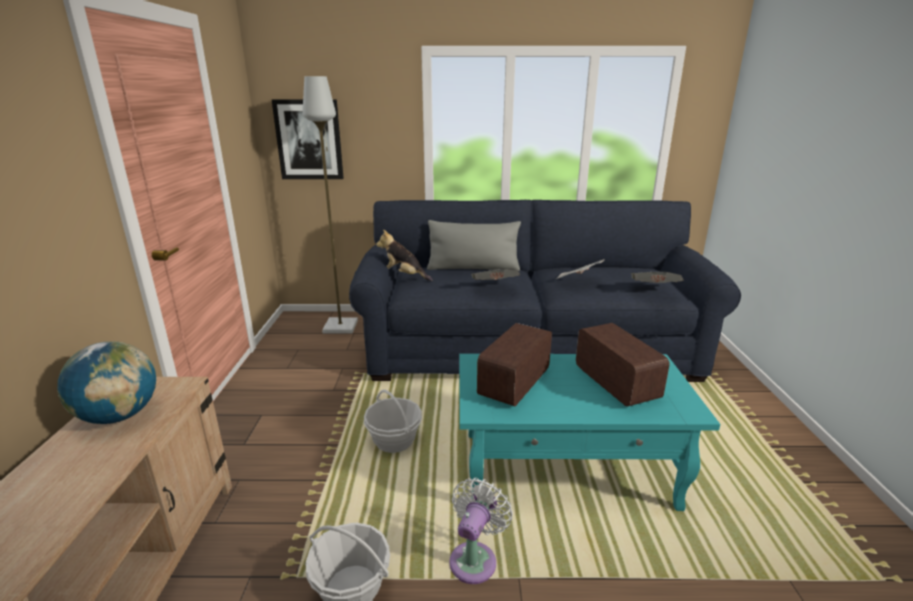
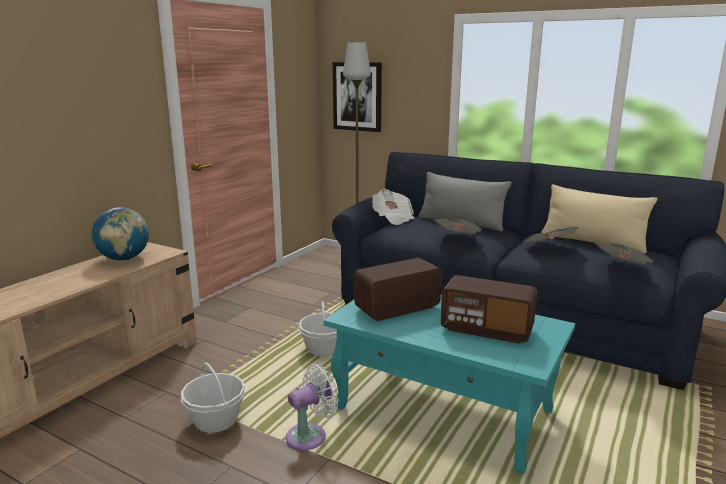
camera: 30 degrees right, 5 degrees down
(404, 276) = (392, 218): plush toy -> newspaper
(600, 268) = (592, 242): none -> beige pillow
(615, 384) = (486, 329): radio -> radio turned 105 degrees clockwise

